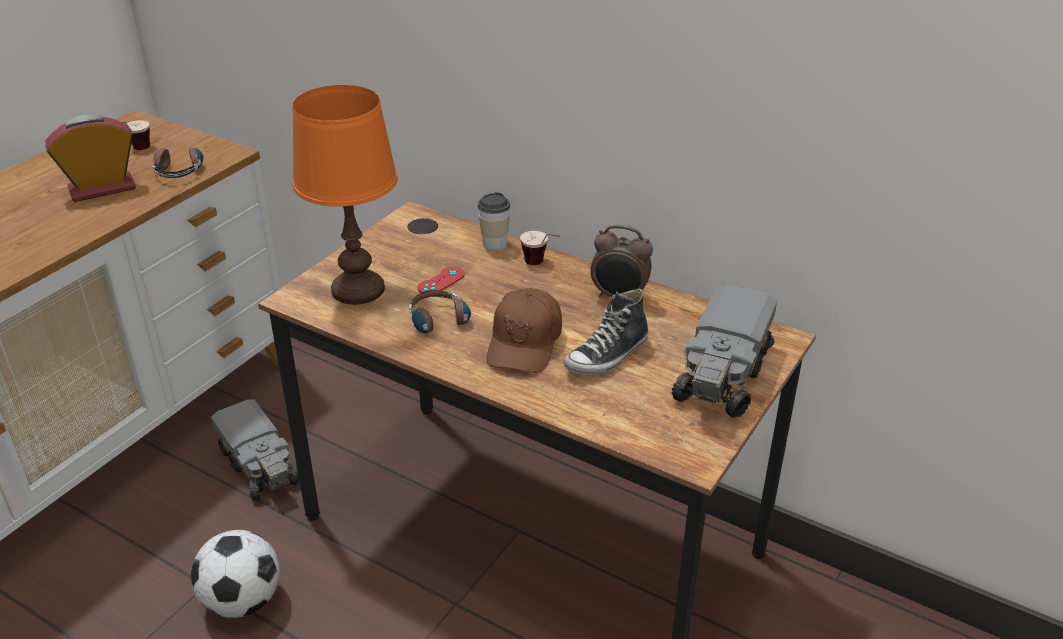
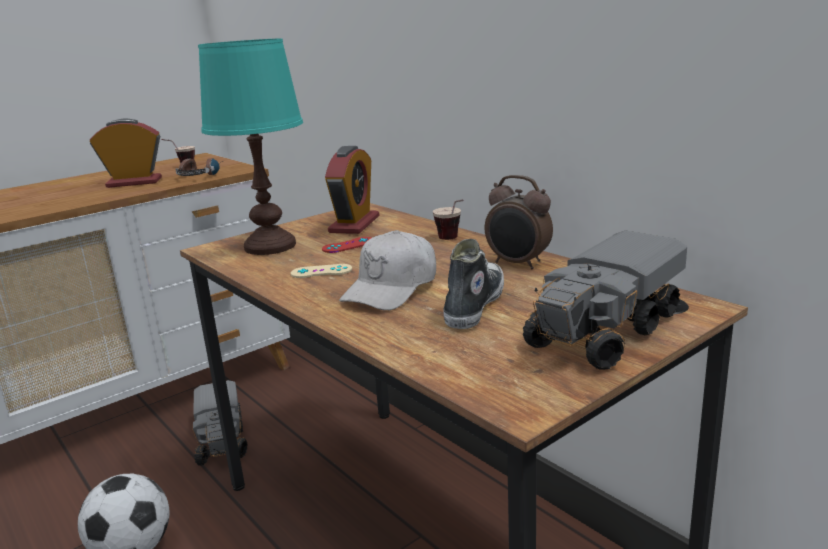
camera: 20 degrees right, 15 degrees down
(359, 289) = (271, 246): orange table lamp -> turquoise table lamp
(424, 245) = (354, 224): none -> alarm clock
(441, 325) = (321, 271): headphones -> beige game controller
(494, 244) = (419, 226): cup -> none
(525, 343) = (392, 289): brown cap -> white cap
(607, 356) = (473, 305): shoe -> shoe turned 135 degrees clockwise

